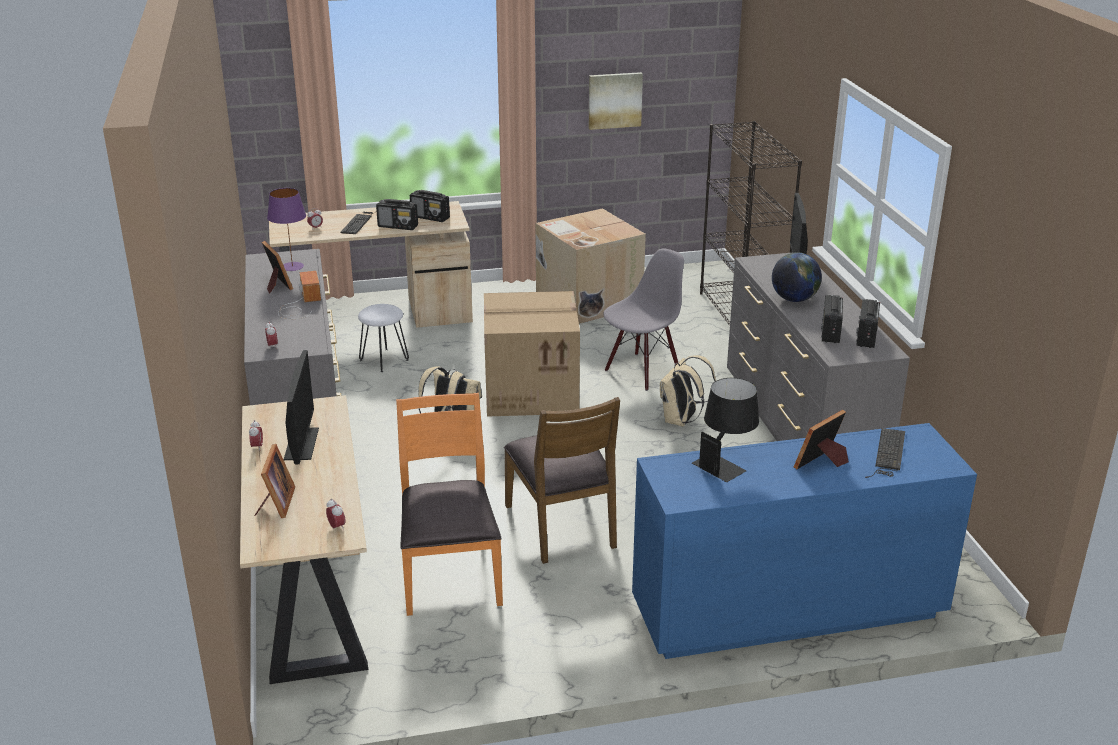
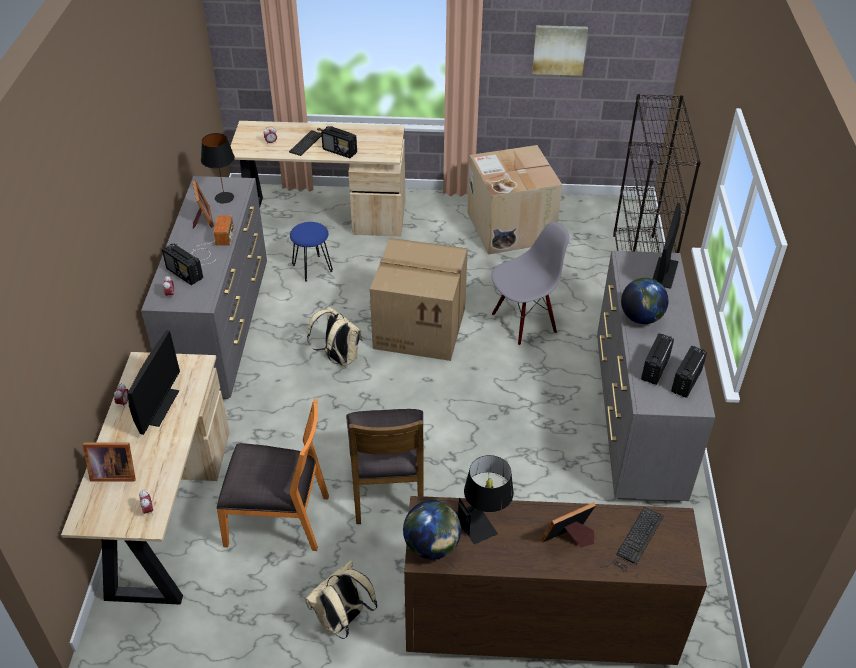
camera: 15 degrees right, 15 degrees up
(276, 504) = (113, 473): picture frame -> picture frame turned 75 degrees clockwise
(292, 266) = (224, 198): purple table lamp -> black table lamp
(383, 360) = (312, 268): white stool -> blue stool
(430, 217) = (371, 144): radio -> radio (185, 274)
(450, 574) = (278, 518): orange chair -> orange chair turned 90 degrees clockwise
(681, 421) = (535, 386): beige backpack -> beige backpack (342, 620)
(683, 491) = (431, 546): none -> globe
(786, 611) = (537, 625): blue dresser -> brown dresser

